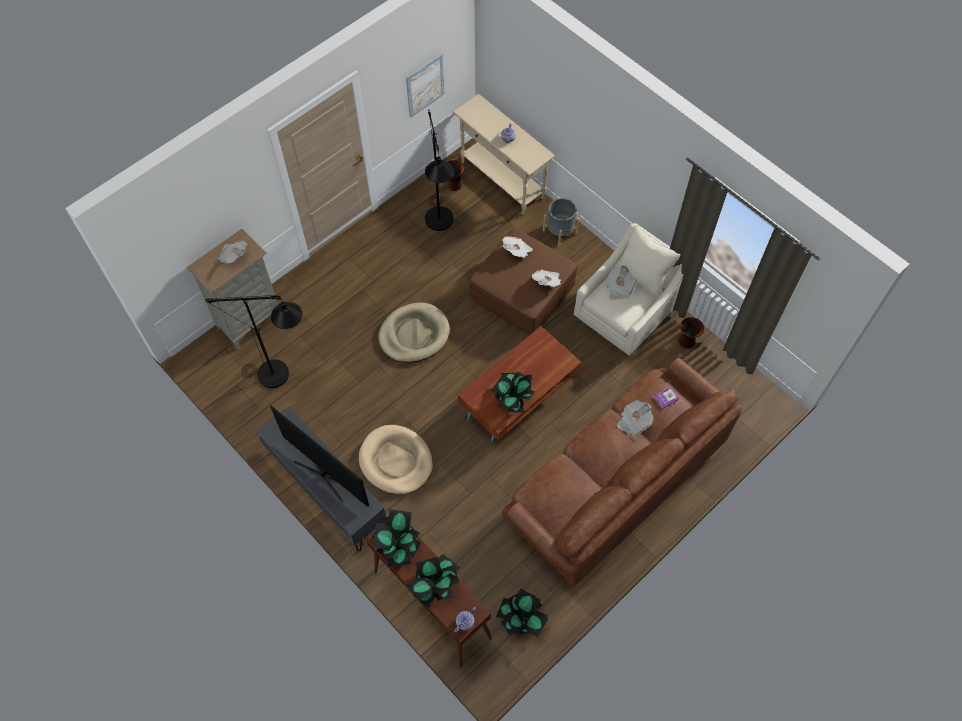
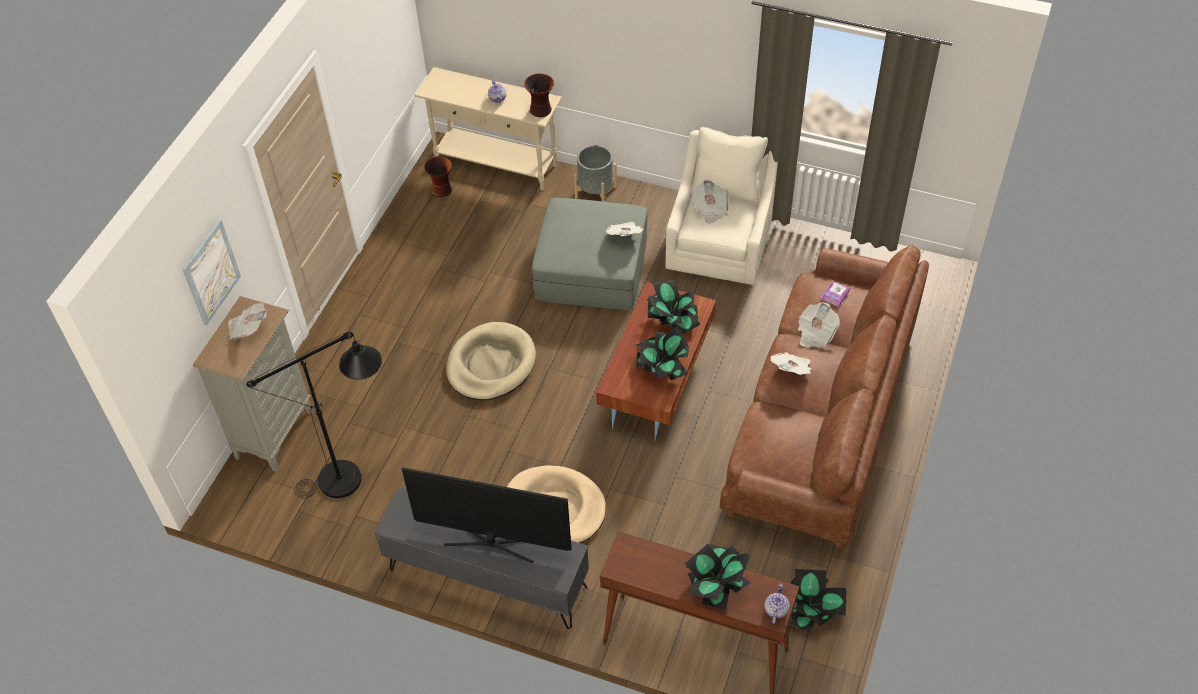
camera: 25 degrees left, 10 degrees down
(398, 544) = (643, 563): potted plant -> potted plant (672, 321)
(425, 85) = (380, 64): picture -> picture (211, 272)
(440, 226) = (451, 238): black floor lamp -> none
(517, 251) = (570, 218): newspaper -> newspaper (792, 370)
(523, 291) = (591, 268): brown ottoman -> grey ottoman
(687, 341) = (806, 246): vase -> vase (541, 110)

